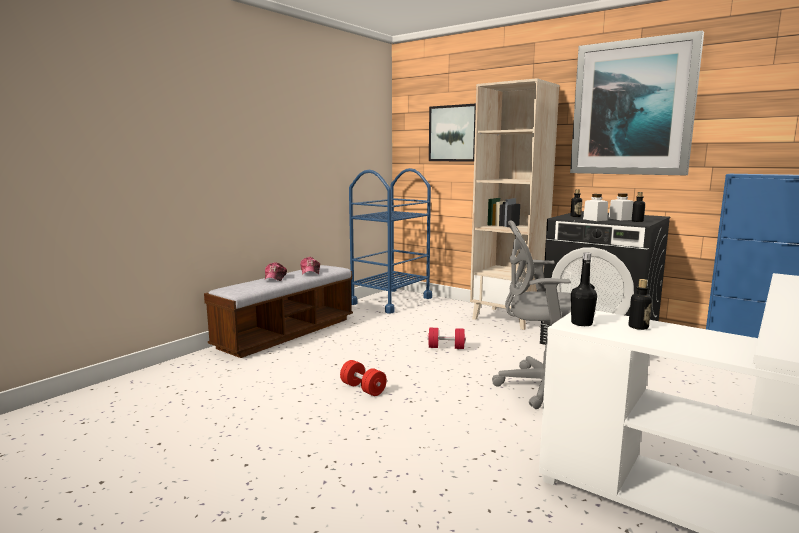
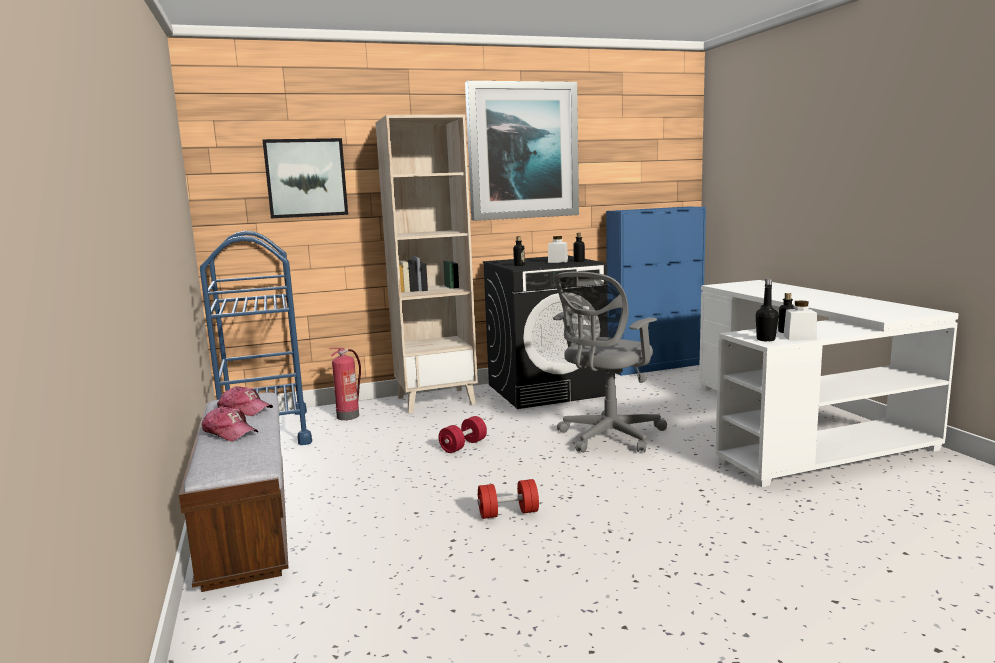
camera: 55 degrees left, 0 degrees up
(442, 308) = (348, 416): none -> fire extinguisher
(595, 219) = (549, 265): white jar -> white jar (799, 337)

